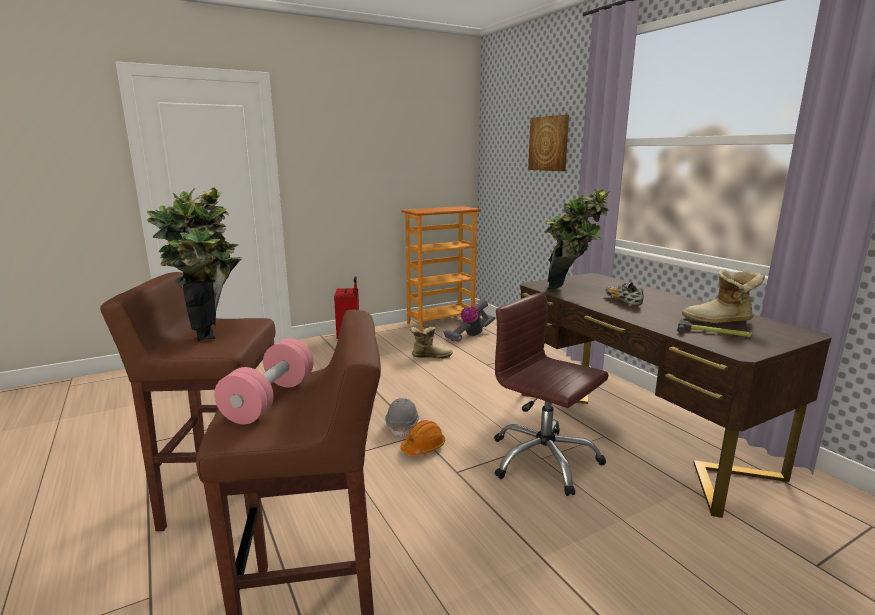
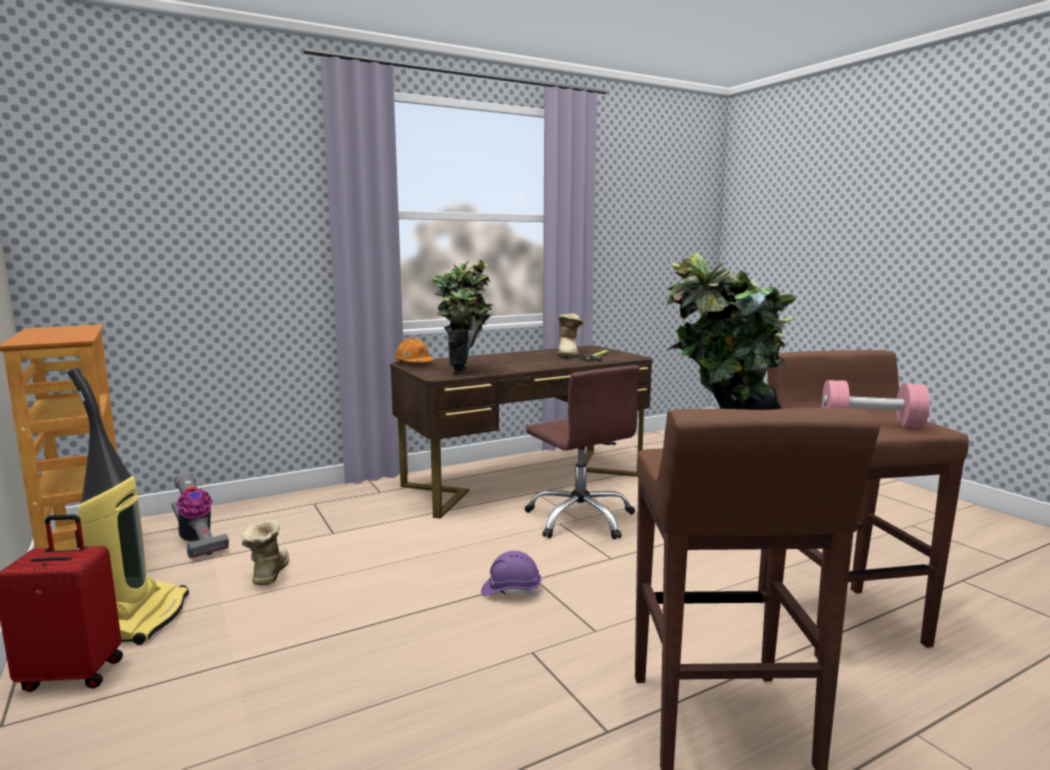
camera: 90 degrees left, 5 degrees down
(389, 340) = (140, 618): none -> vacuum cleaner
(403, 425) = (511, 591): grey hard hat -> purple hard hat
(423, 447) = (564, 576): orange hard hat -> orange hard hat (414, 363)
(543, 460) = (580, 519): brown office chair -> brown office chair turned 75 degrees counterclockwise
(549, 143) = (235, 210): picture -> none
(622, 301) = (511, 363): shoe -> none

